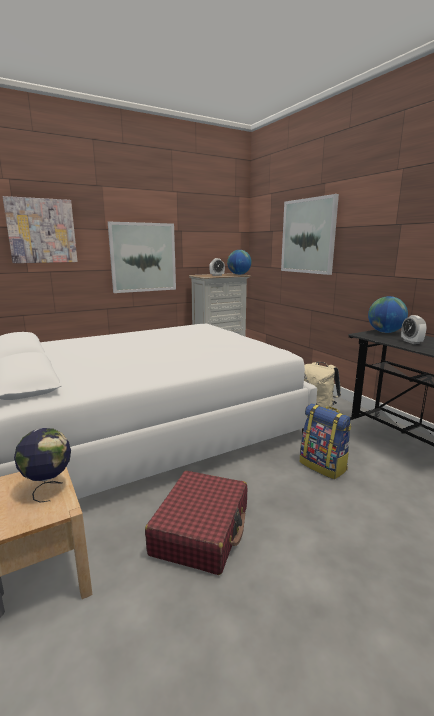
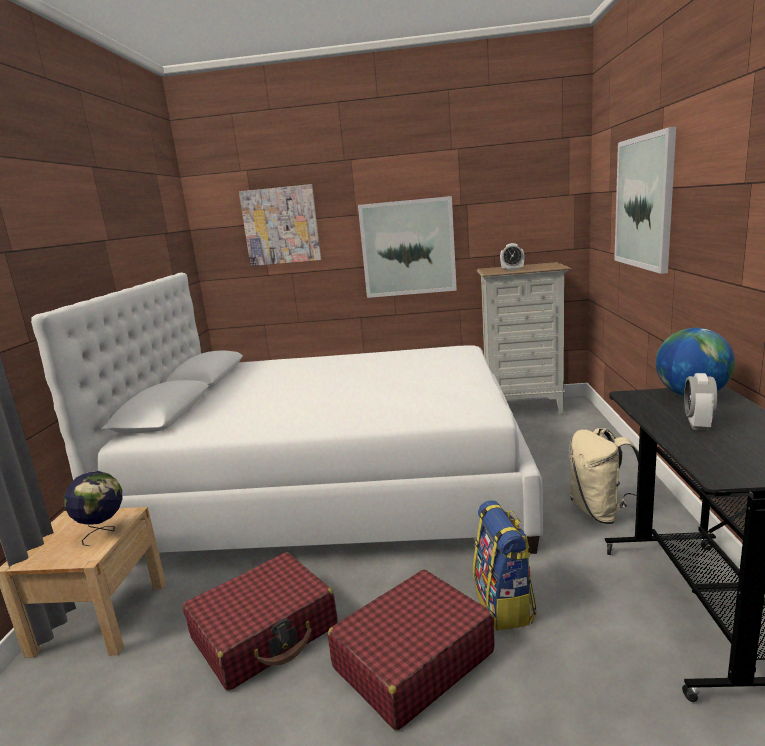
camera: 35 degrees right, 0 degrees up
(239, 274) = (552, 266): globe -> none
(310, 509) = (412, 660): none -> red suitcase

